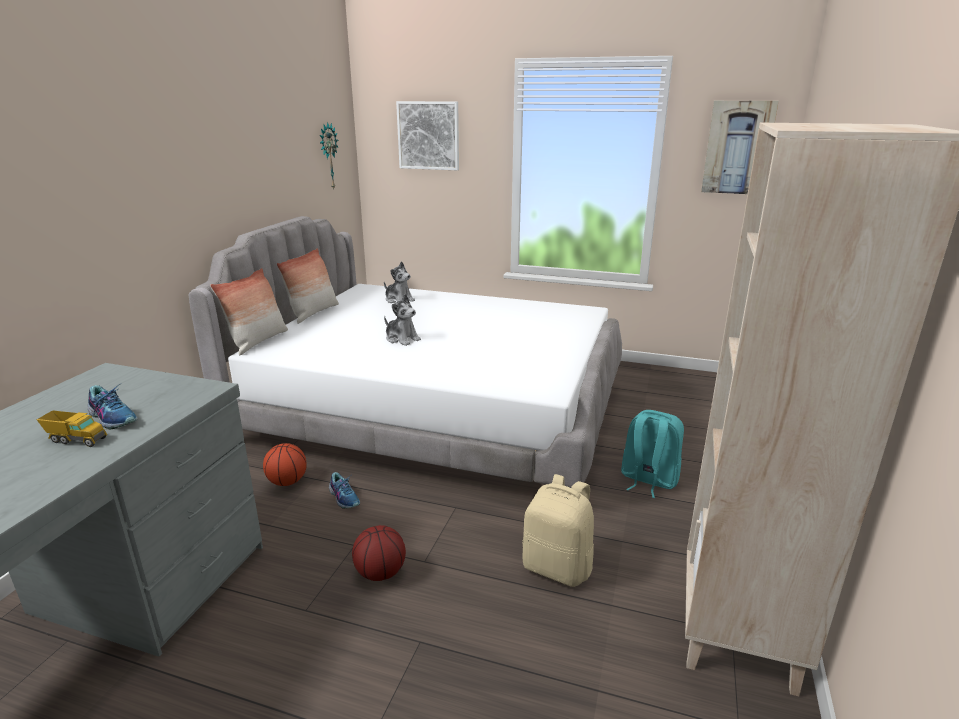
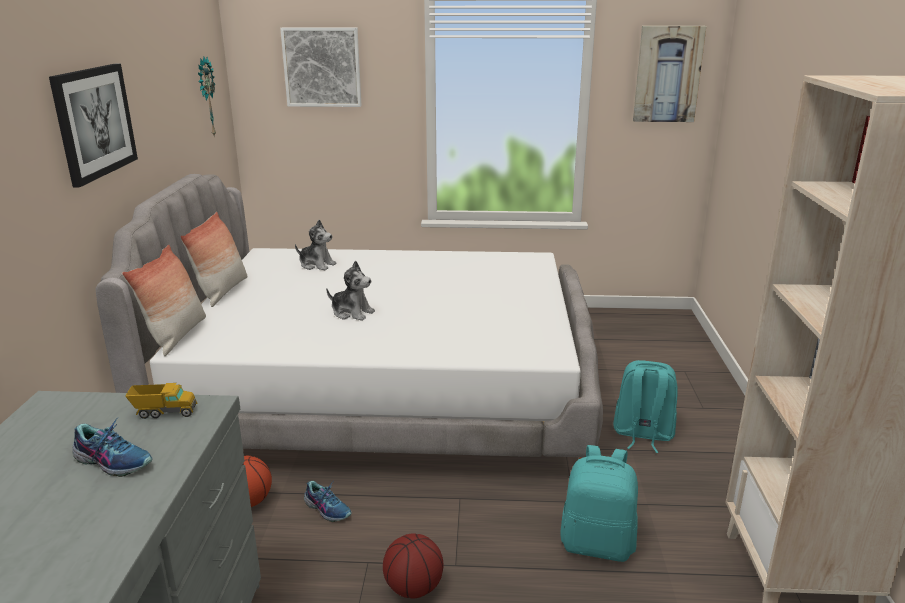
camera: 15 degrees left, 0 degrees up
(76, 440) = (88, 497): toy truck -> toy truck (164, 413)
(202, 164) = (94, 122): none -> picture
(558, 567) = (597, 544): beige backpack -> turquoise backpack

